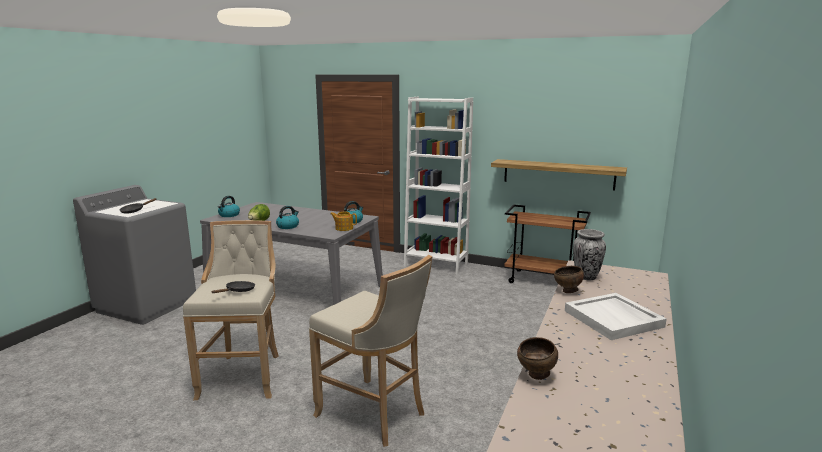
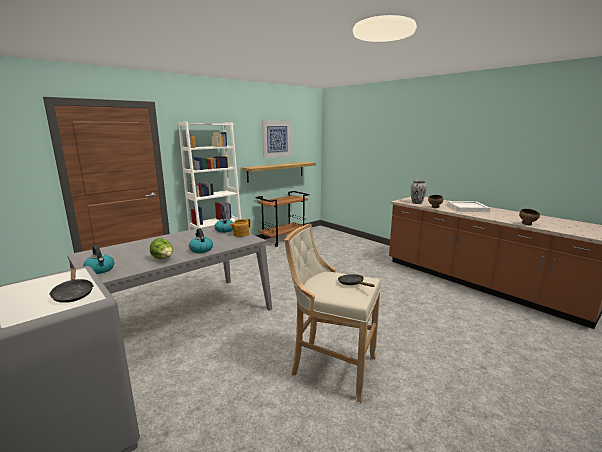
camera: 65 degrees left, 0 degrees up
(375, 414) = (409, 319): beige stool -> none
(565, 124) = (276, 139): none -> picture

